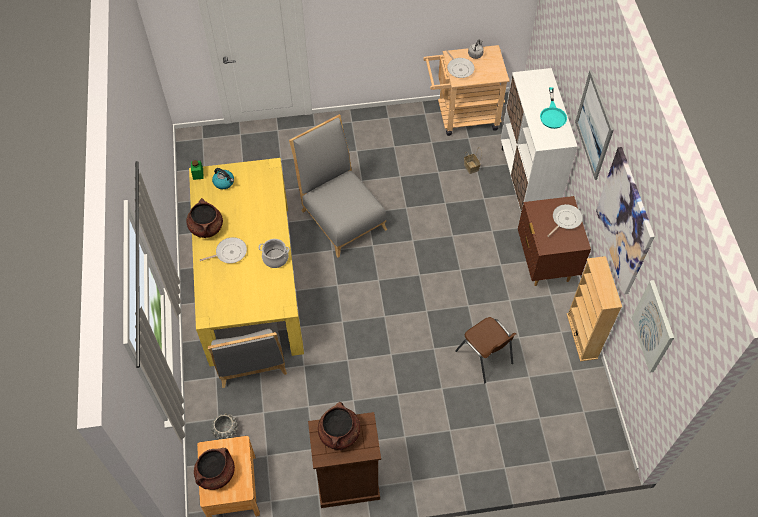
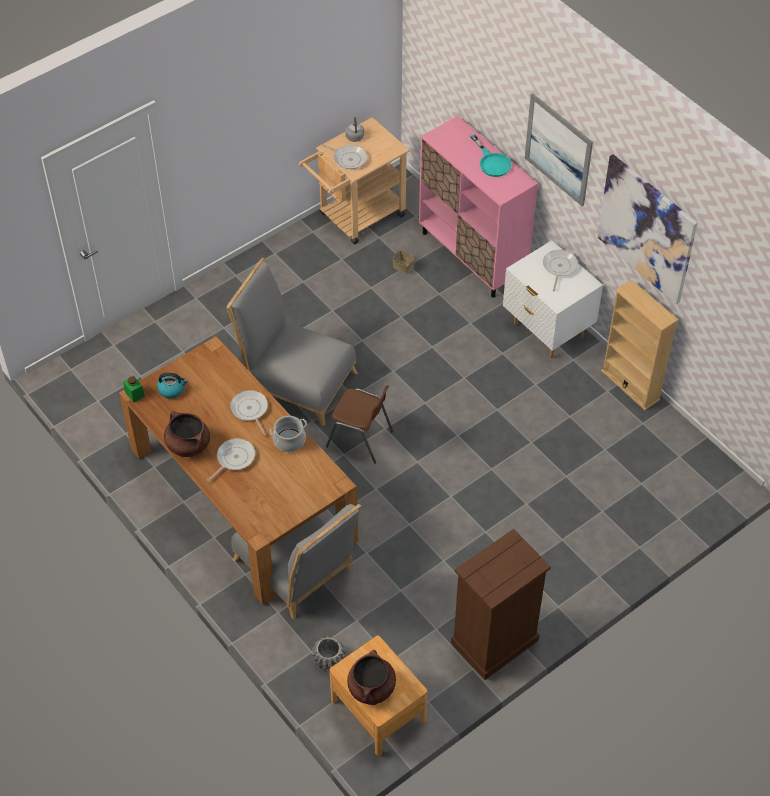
camera: 30 degrees left, 5 degrees down
(250, 279) = (242, 494): yellow dining table -> brown dining table
(265, 222) = (250, 410): none -> frying pan
(339, 433) = (494, 565): brown cooking pot -> none
(484, 357) = (548, 452): brown chair -> brown chair (360, 439)
(527, 181) = (472, 256): white cabinet -> pink cabinet
(545, 264) = (547, 331): brown nightstand -> white nightstand
(653, 326) = (731, 315): picture -> none

